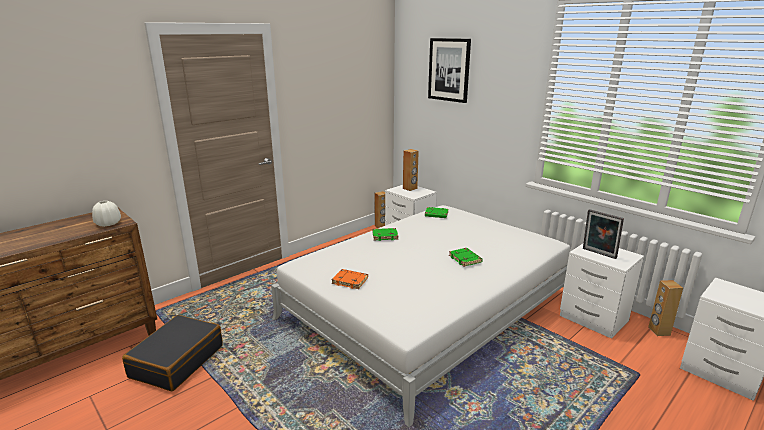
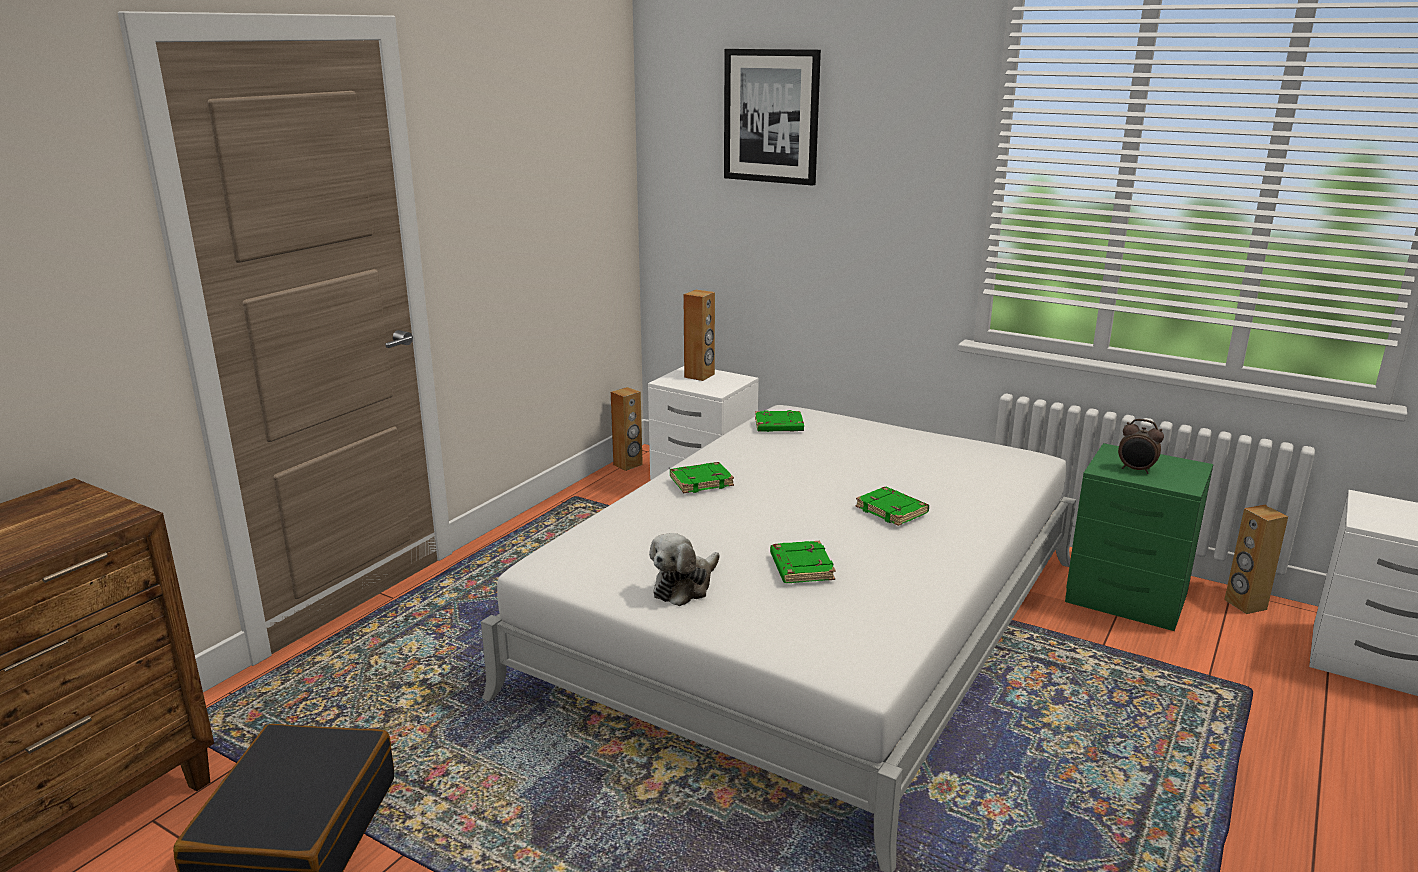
camera: 15 degrees left, 0 degrees up
(108, 224) = (85, 522): white vase -> none
(350, 281) = (685, 586): orange book -> plush toy
(406, 279) = (800, 567): none -> green book
(594, 319) = (1128, 599): white nightstand -> green nightstand
(598, 254) = (1136, 470): picture frame -> alarm clock

